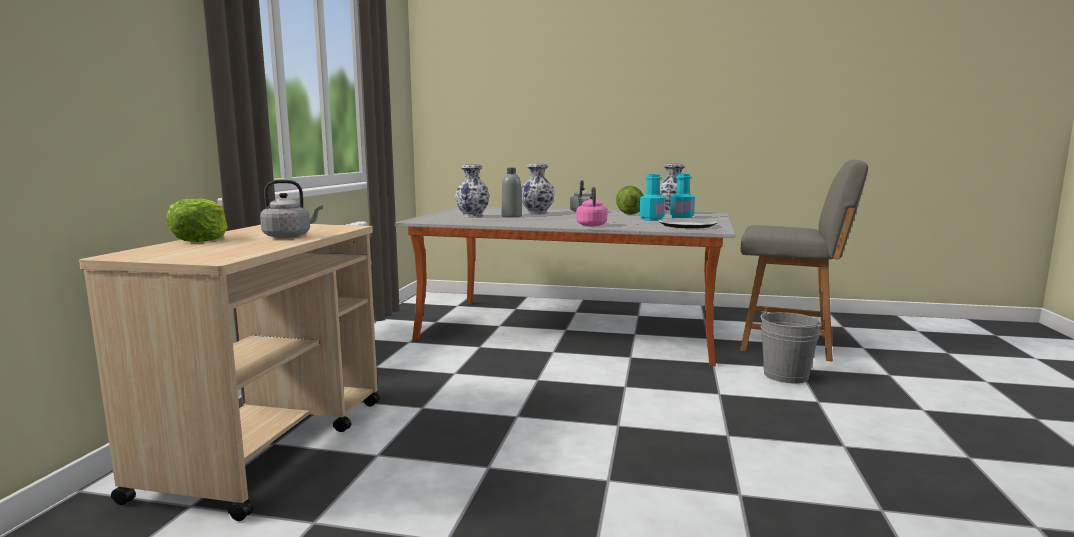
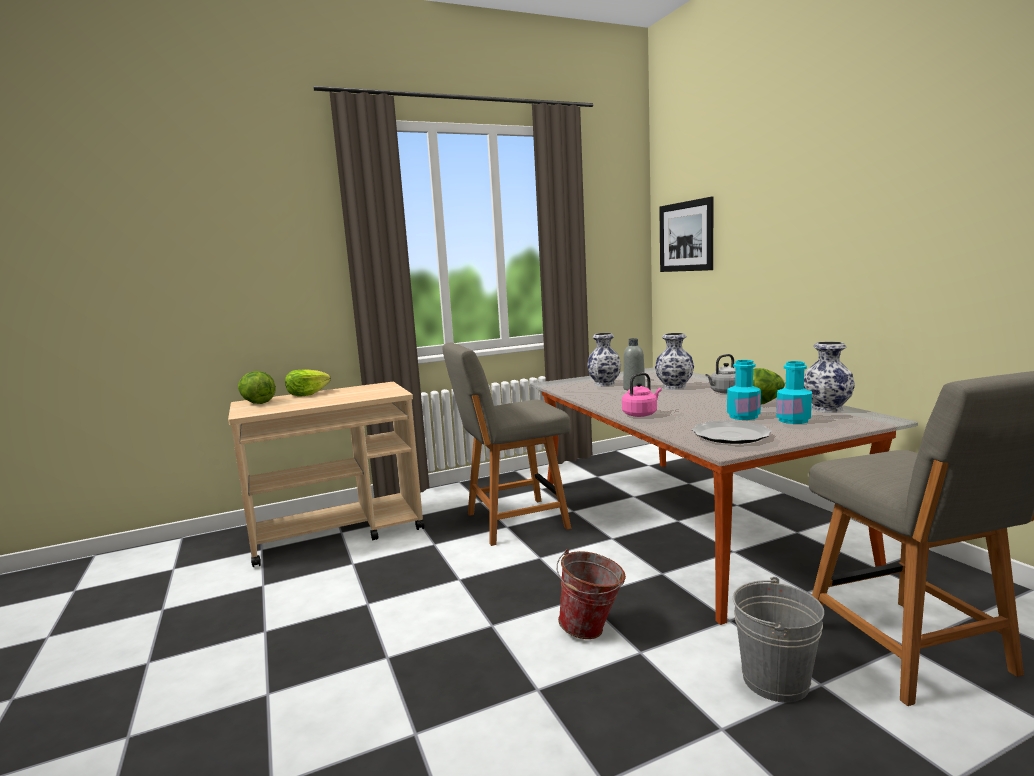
camera: 55 degrees right, 0 degrees up
(158, 253) = (257, 403): none -> lettuce
(290, 236) = (338, 398): grey kettle -> none
(450, 368) = (513, 522): none -> grey chair
(464, 82) = (686, 236): none -> picture
(675, 397) = (592, 631): none -> bucket

